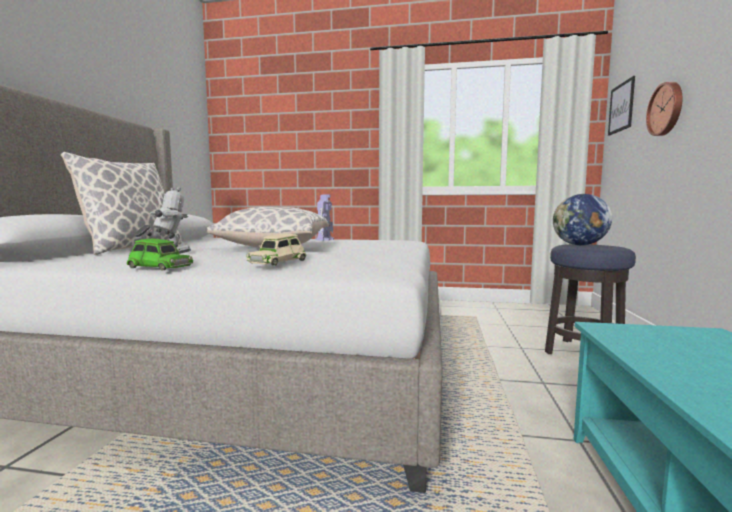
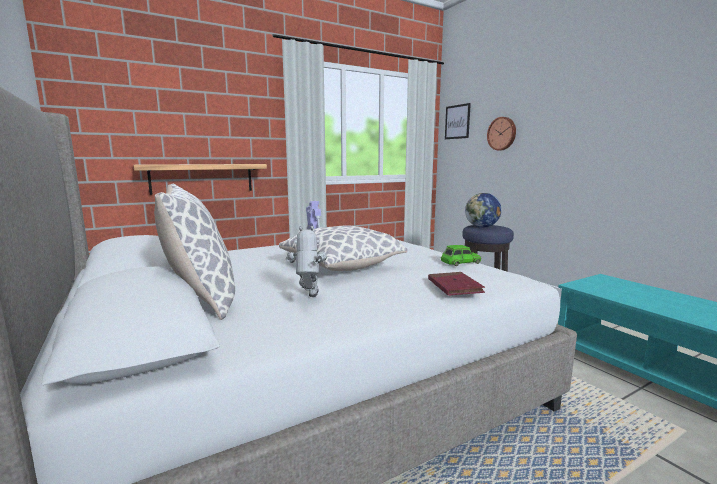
camera: 40 degrees left, 5 degrees up
(159, 267) = (391, 315): green toy car -> green toy car (460, 262)
(278, 261) = (454, 286): beige toy car -> red book
(306, 186) = (202, 178): none -> shelf

